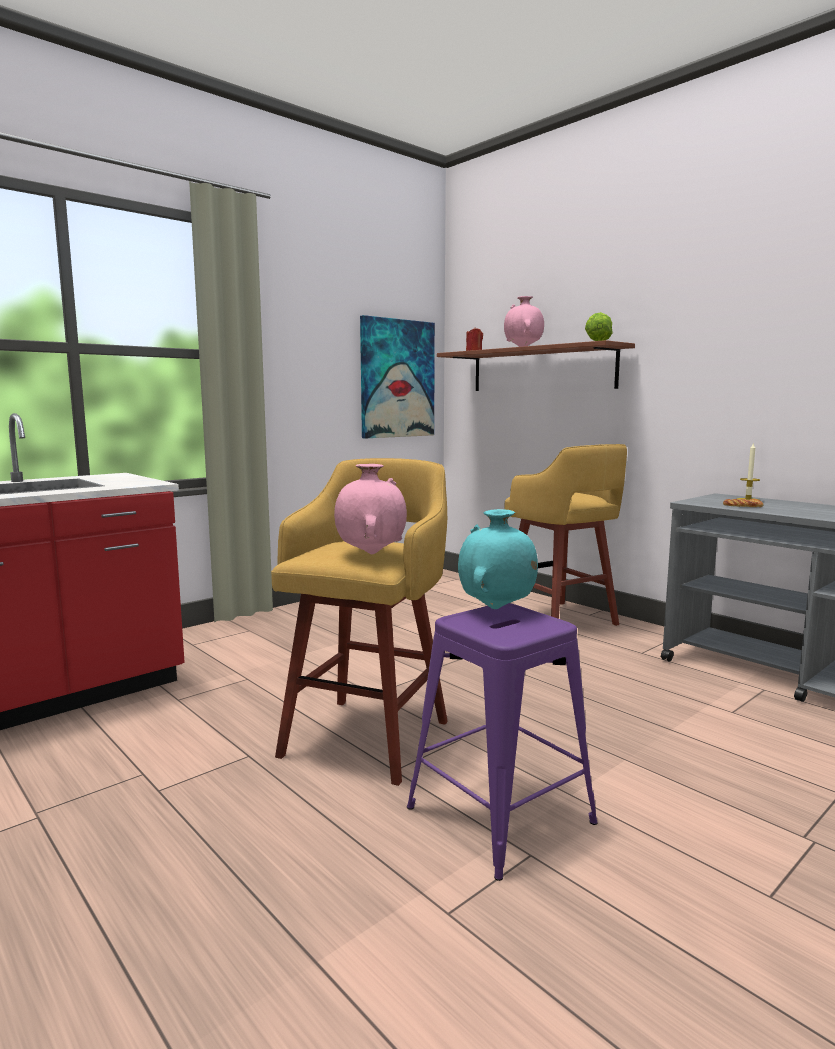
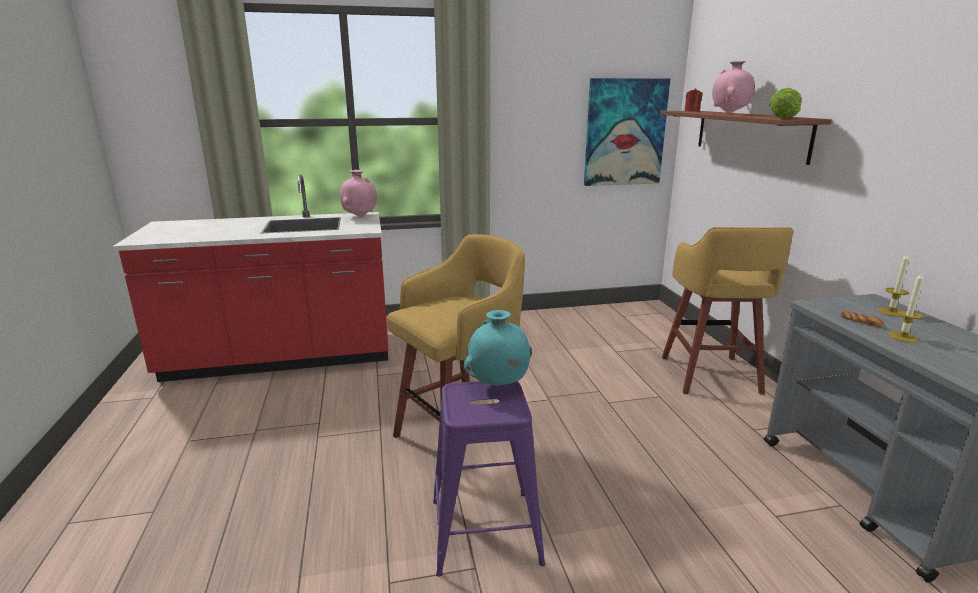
camera: 30 degrees right, 10 degrees up
(371, 554) = (446, 317): pink vase -> pink vase (360, 216)
(785, 510) = (903, 337): none -> candle

